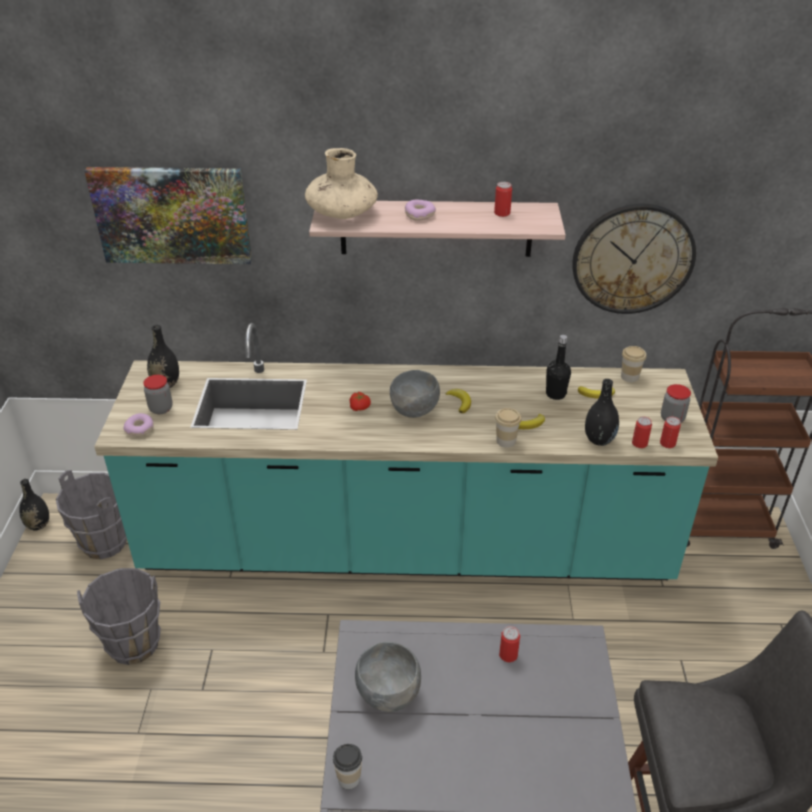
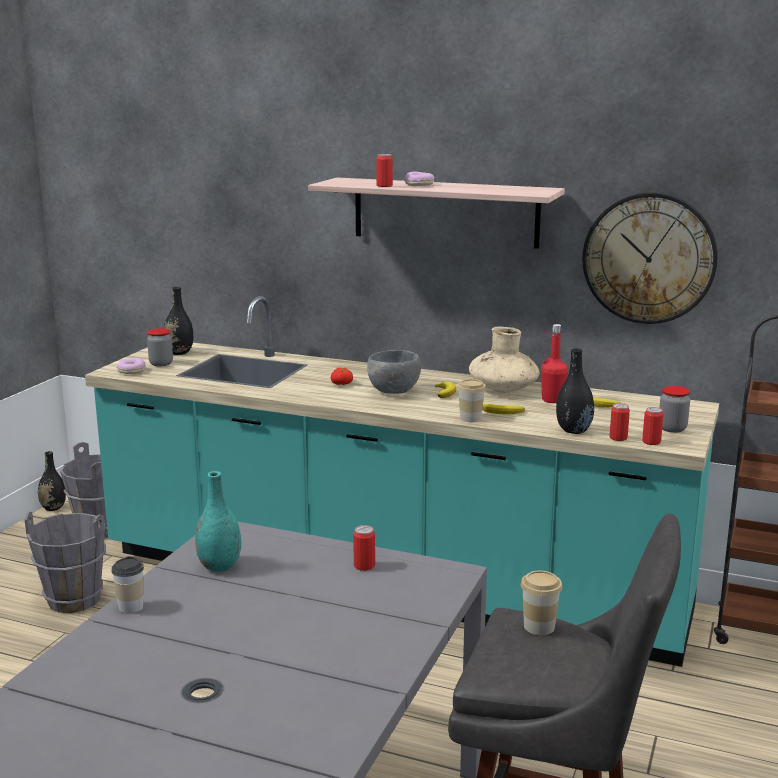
camera: 20 degrees right, 20 degrees down
(172, 215) = (213, 188): picture -> none
(342, 213) = (349, 181): beige vase -> beige vase (503, 389)
(388, 693) = (219, 566): grey bowl -> turquoise vase
(502, 213) = (500, 188): can -> can (384, 186)
(555, 394) = (553, 400): black bottle -> red bottle
(629, 377) = (648, 400): cup -> cup (539, 627)

